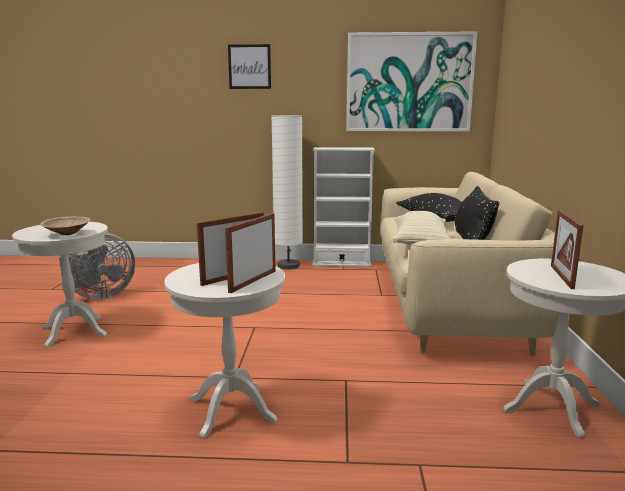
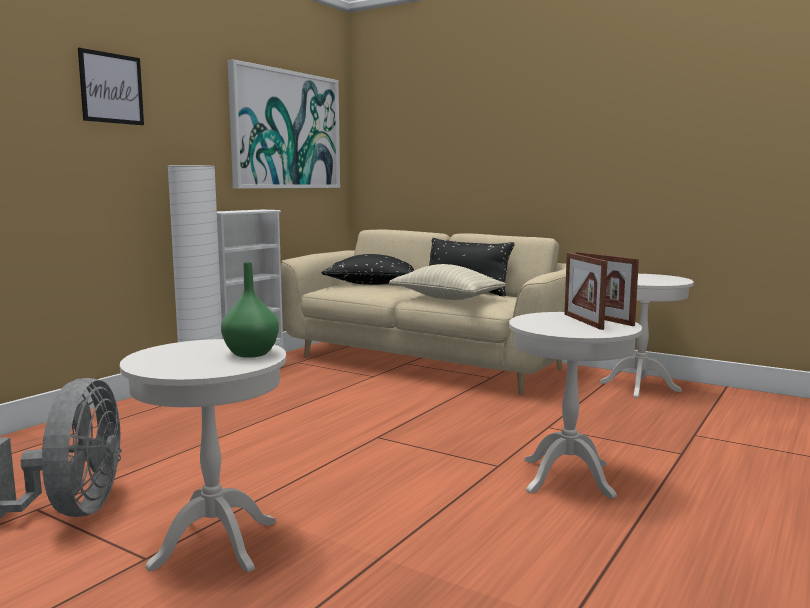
camera: 60 degrees left, 5 degrees down
(67, 234) = (252, 354): beige bowl -> green vase
(561, 276) = (650, 280): picture frame -> none

